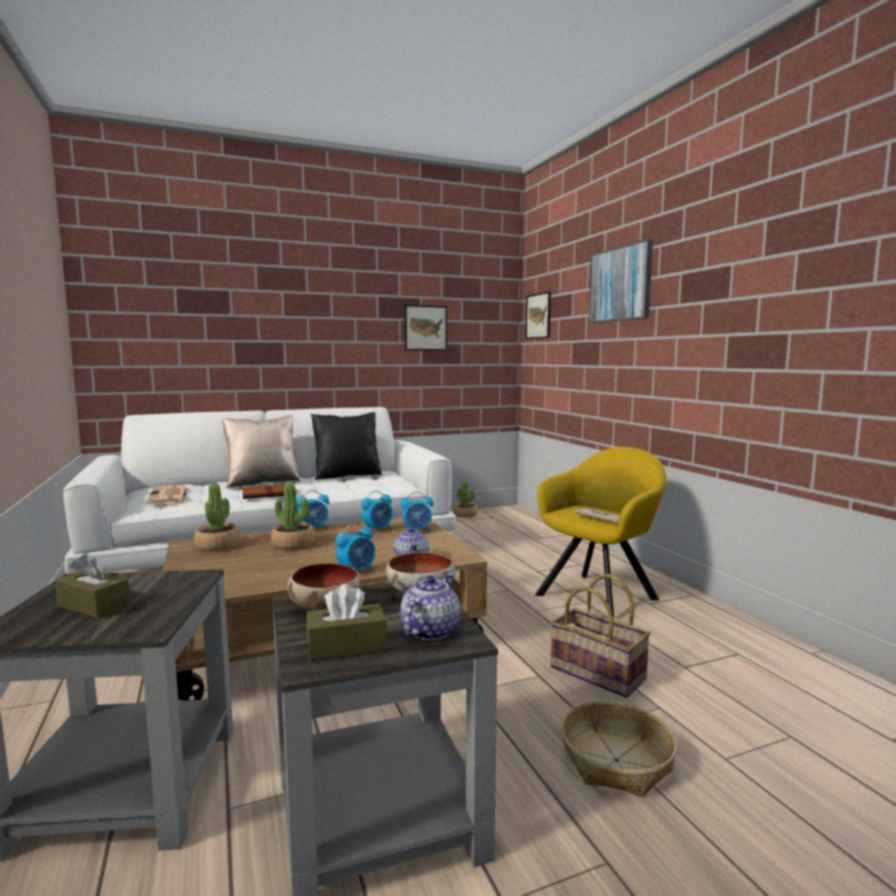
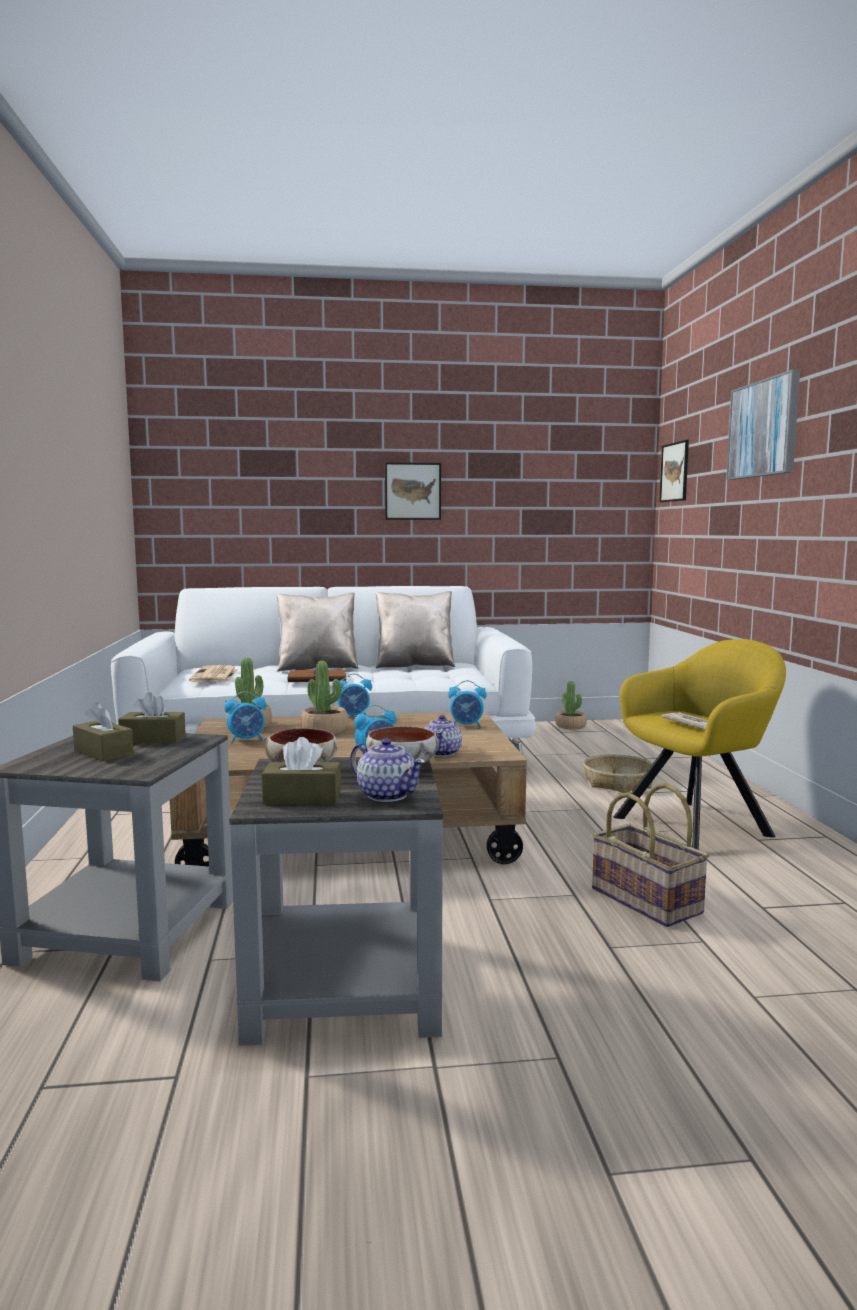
camera: 15 degrees right, 0 degrees up
(145, 582) = (153, 739): none -> brown tissue box
(347, 475) = (414, 665): black pillow -> beige pillow
(378, 529) = (423, 722): alarm clock -> alarm clock (247, 740)
(425, 328) = (527, 489): picture -> picture (413, 491)
(429, 631) = (387, 795): teapot -> teapot turned 90 degrees clockwise
(616, 760) = (619, 979): basket -> basket (618, 782)

